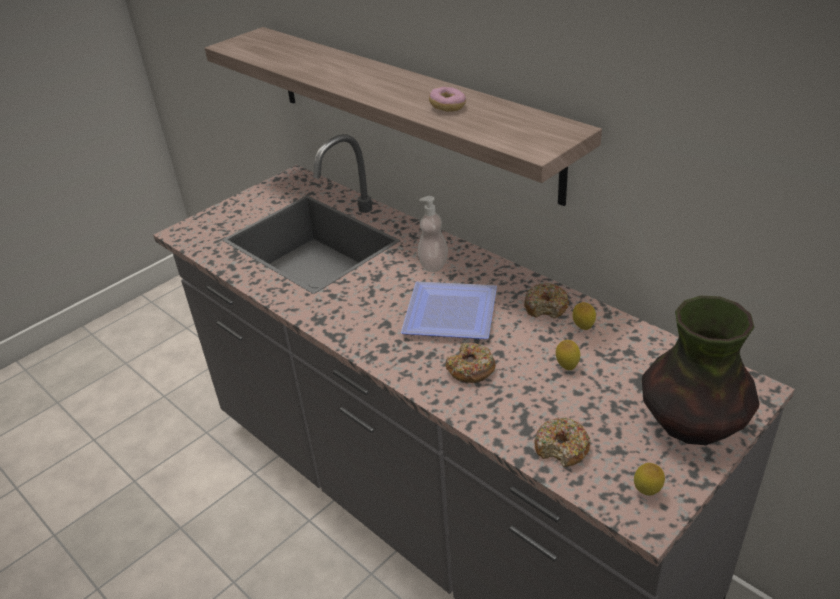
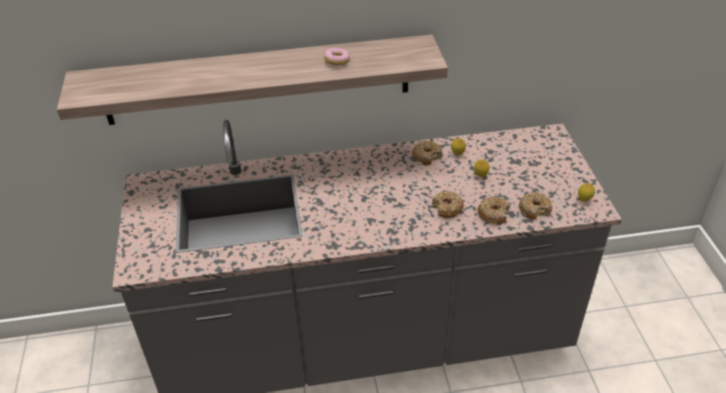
camera: 55 degrees left, 5 degrees up
(433, 264) = (337, 174): soap dispenser -> none
(453, 316) = (394, 191): plate -> none
(506, 414) = (493, 214): none -> donut
(692, 424) = (556, 163): vase -> none

